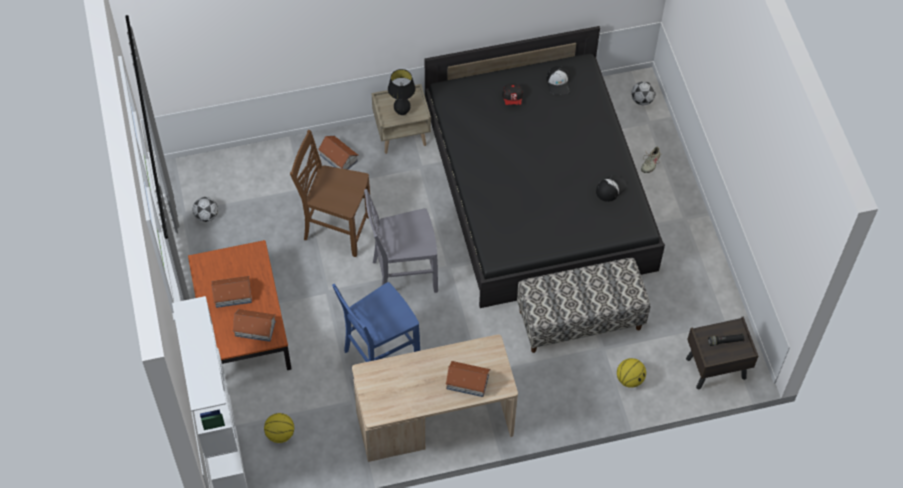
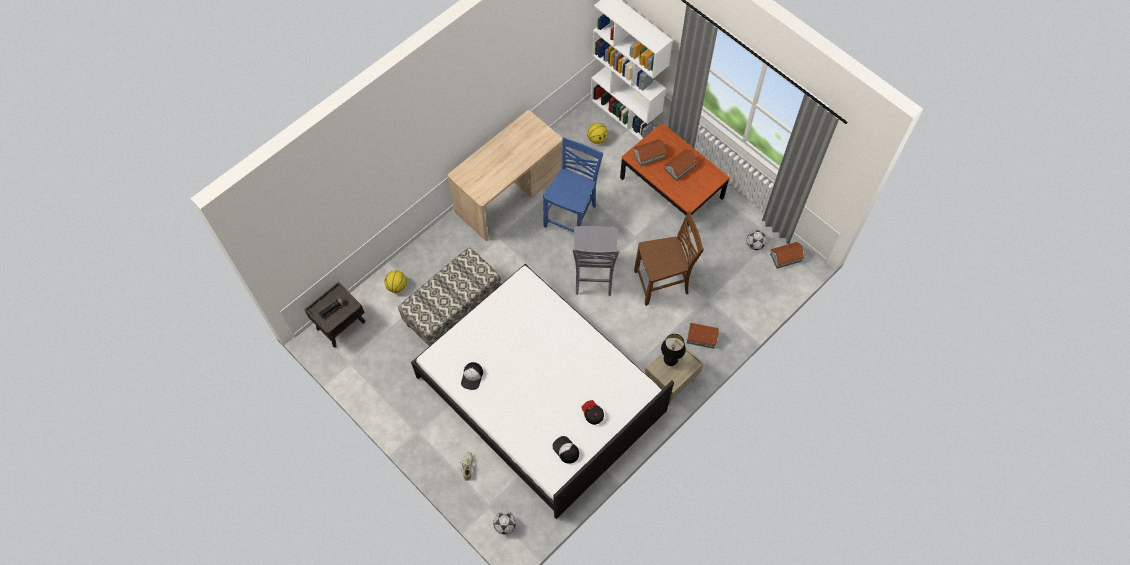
camera: 150 degrees right, 5 degrees up
(403, 275) = (593, 276): grey chair -> grey chair turned 135 degrees clockwise
(467, 382) = (484, 166): toy house -> toy house (786, 257)
(537, 190) = (541, 394): black bed -> white bed

